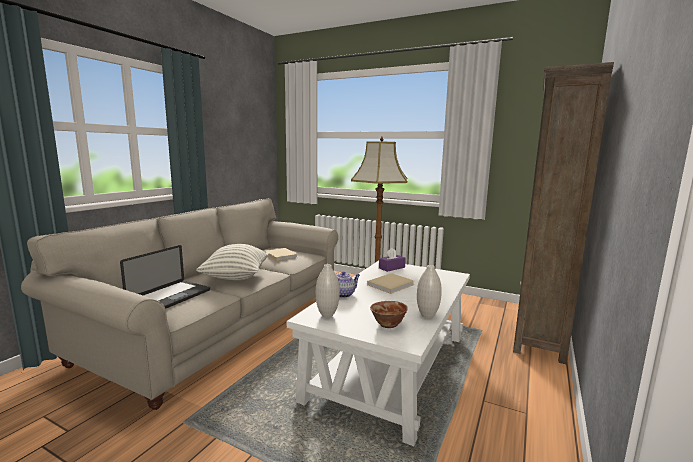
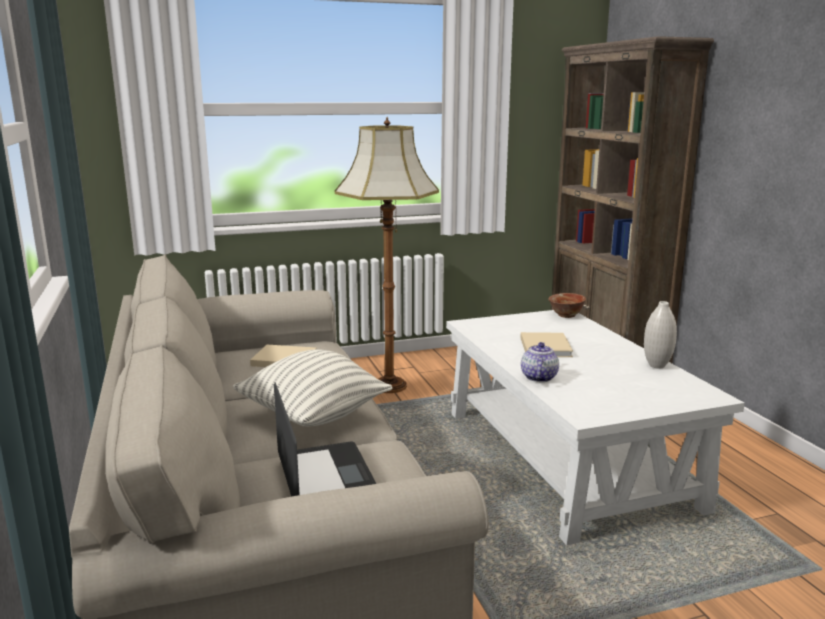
camera: 45 degrees left, 5 degrees up
(327, 315) = (591, 405): white vase -> none
(388, 324) = (657, 388): bowl -> bowl (566, 315)
(391, 268) = (489, 326): purple tissue box -> none

